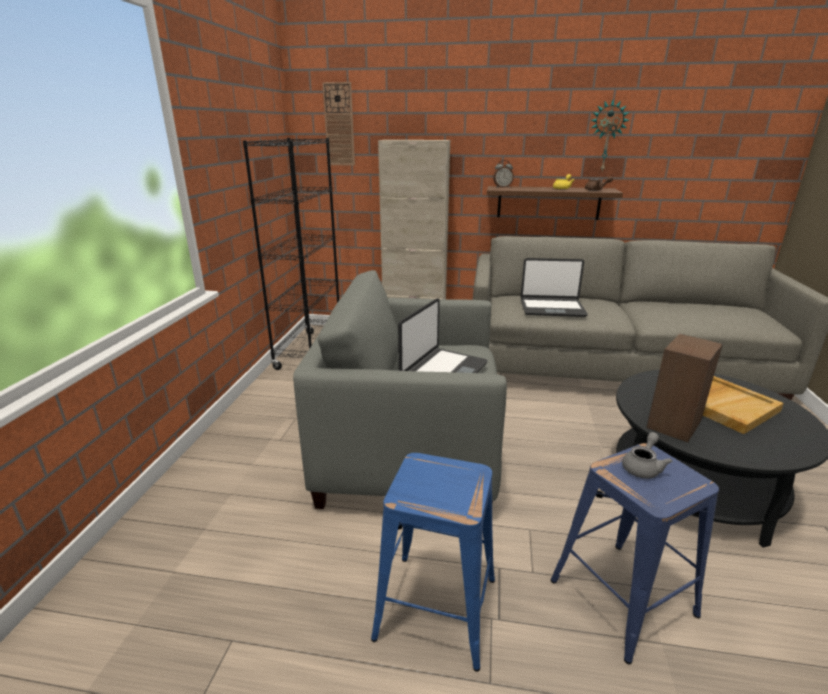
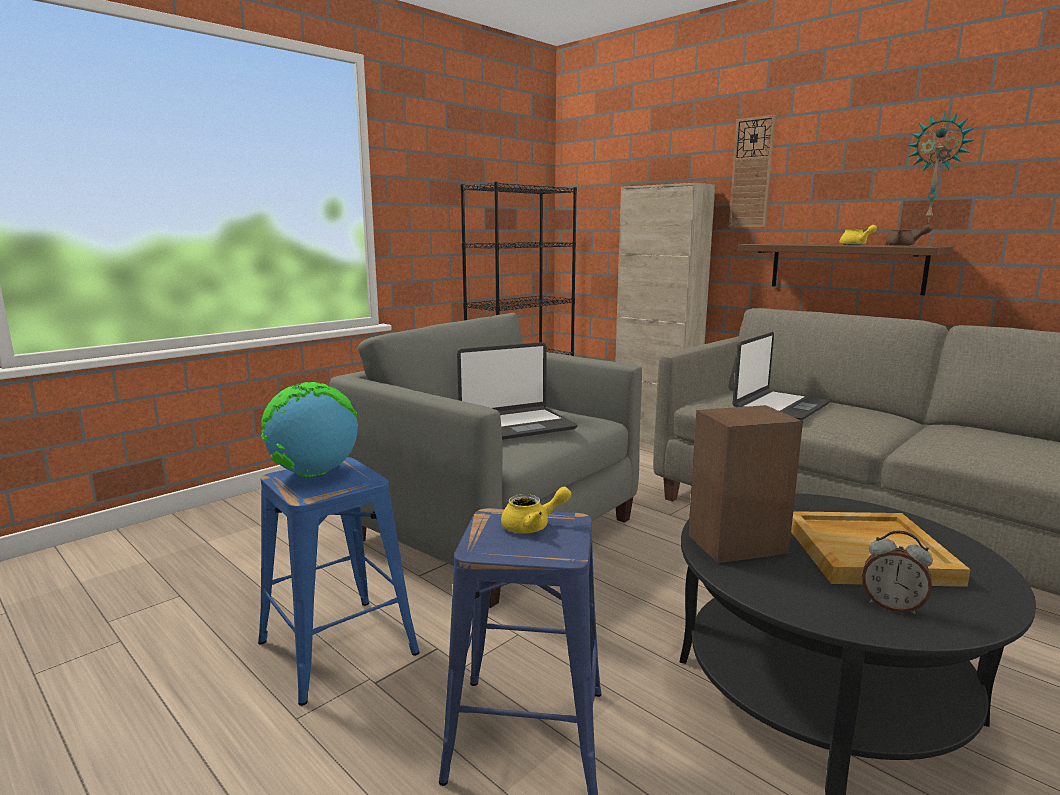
camera: 35 degrees right, 10 degrees down
(339, 125) = (600, 174): wall clock -> wall clock (752, 173)
(422, 483) = (313, 473): none -> globe
(502, 187) = (772, 243): alarm clock -> alarm clock (892, 606)
(552, 308) = (779, 407): laptop -> laptop turned 90 degrees counterclockwise
(643, 467) = (533, 526): grey teapot -> yellow teapot

